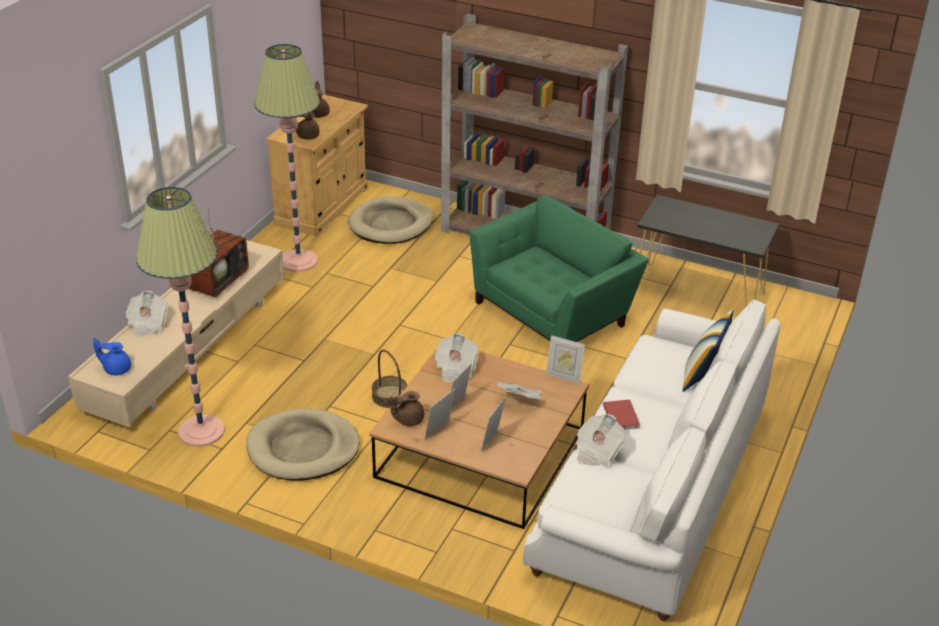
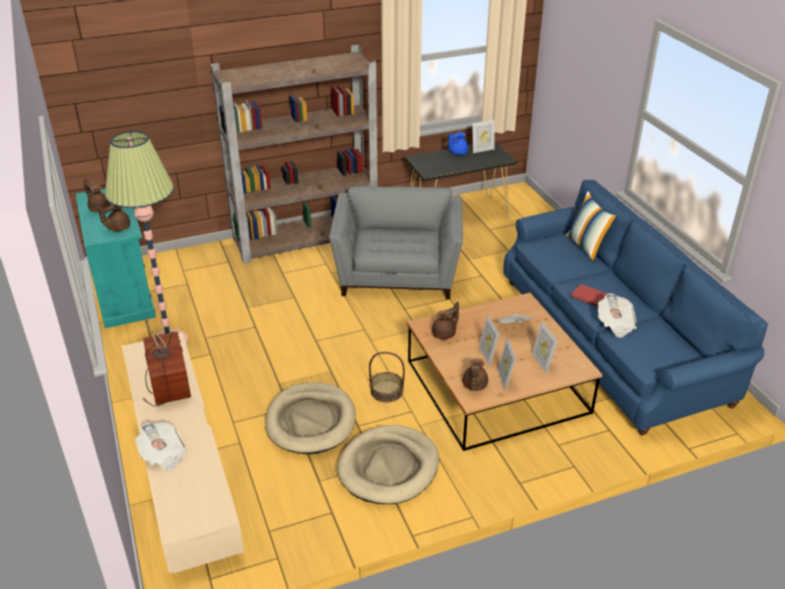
camera: 45 degrees left, 0 degrees up
(116, 369) = (196, 507): blue teapot -> blue teapot (457, 153)
(201, 431) = (295, 512): floor lamp -> none
(322, 206) = (124, 294): beige cabinet -> turquoise cabinet
(391, 224) = (200, 278): beige dog bed -> beige dog bed (311, 421)
(455, 368) = (445, 334): newspaper -> brown teapot
(553, 312) = (398, 273): green armchair -> grey armchair
(563, 376) = (511, 297): picture frame -> picture frame (482, 150)
(652, 489) = (612, 340): white sofa -> blue sofa

